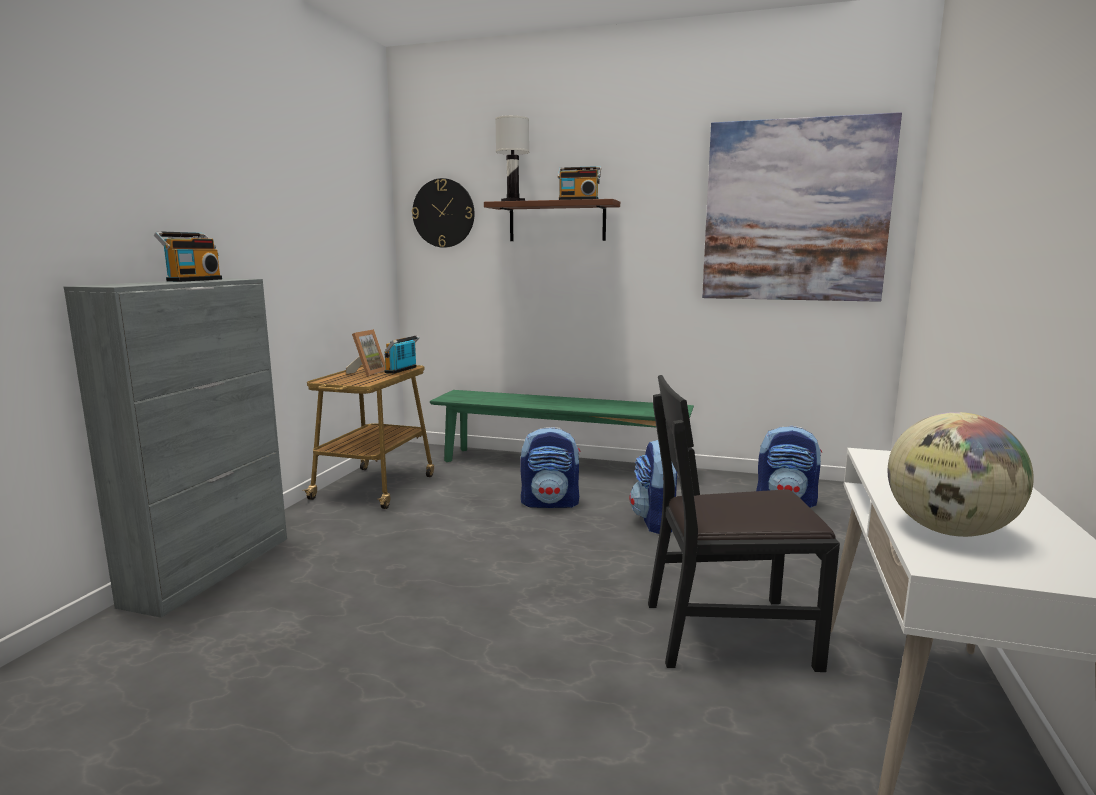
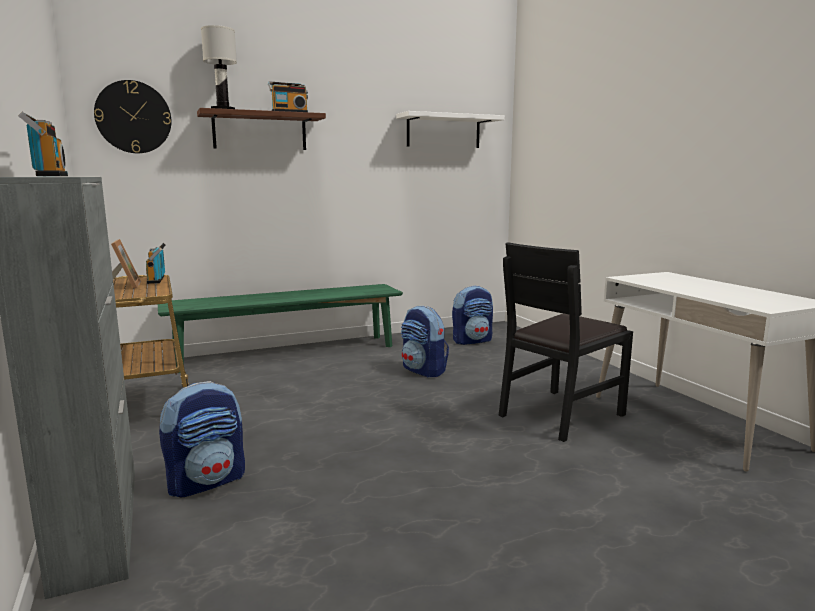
camera: 40 degrees left, 0 degrees up
(550, 503) = (329, 379): backpack -> backpack (207, 481)
(795, 211) = (443, 131): picture -> white shelf
(948, 531) = (734, 298): globe -> none

